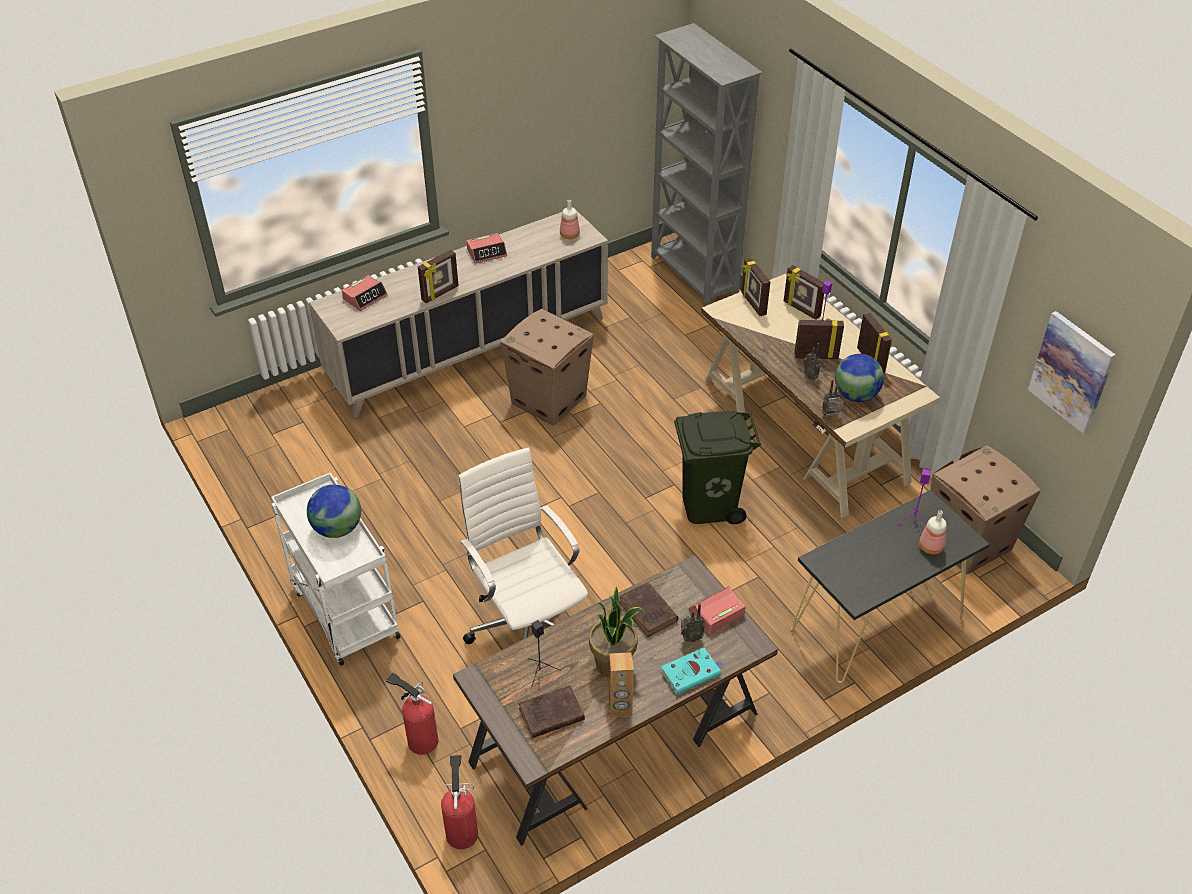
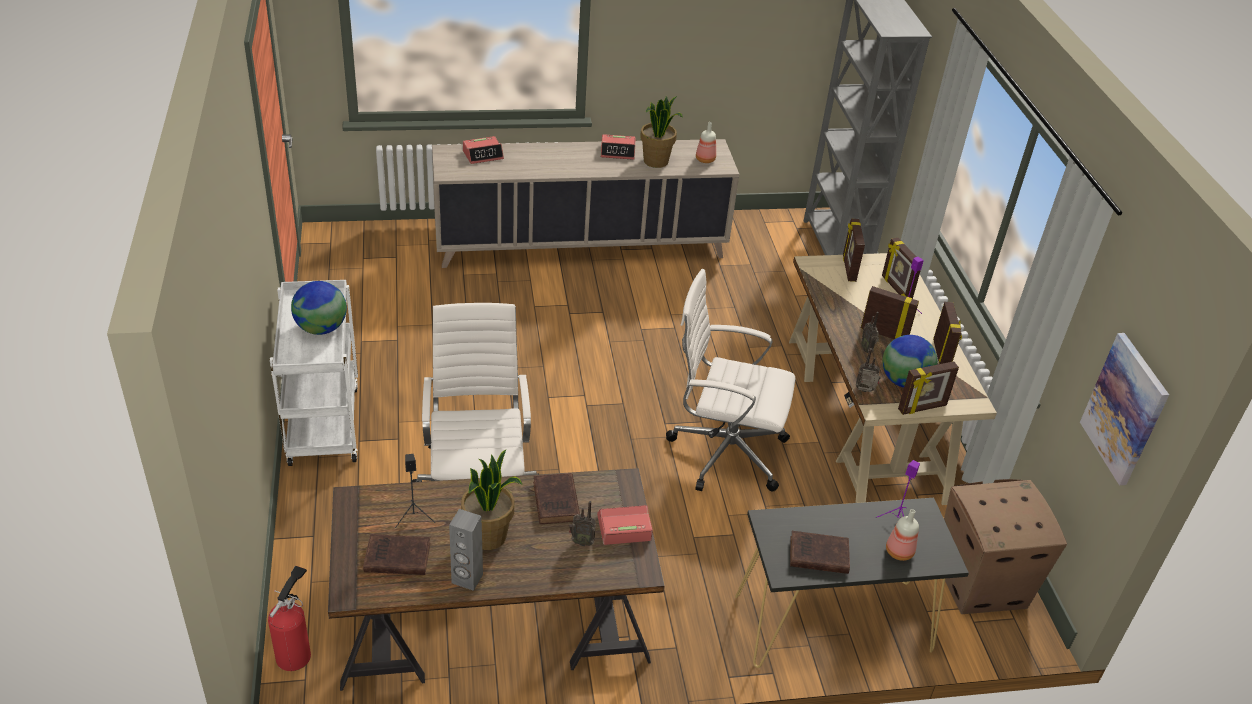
camera: 20 degrees right, 5 degrees down
(420, 739) = (314, 557): fire extinguisher -> none
(440, 293) = (552, 171): picture frame -> picture frame (922, 408)
(527, 251) = (656, 161): none -> potted plant
(549, 400) = (628, 310): cardboard box -> none
(620, 708) = (467, 579): brown speaker -> grey speaker
(691, 673) = (560, 574): turquoise book -> none
(709, 504) = (724, 451): green trash can -> white office chair
(872, 575) = (817, 555): none -> brown book

